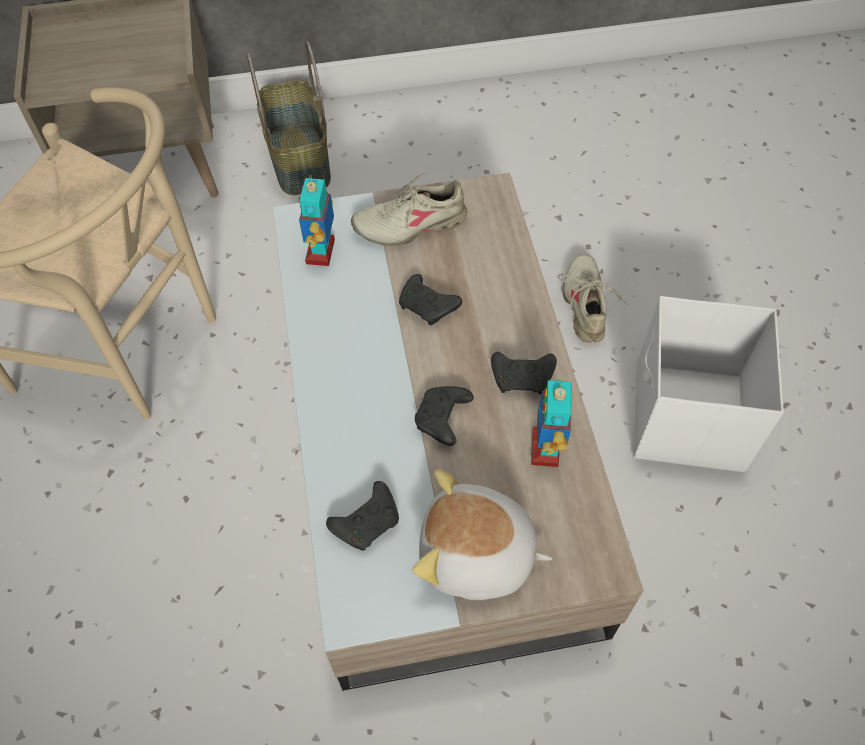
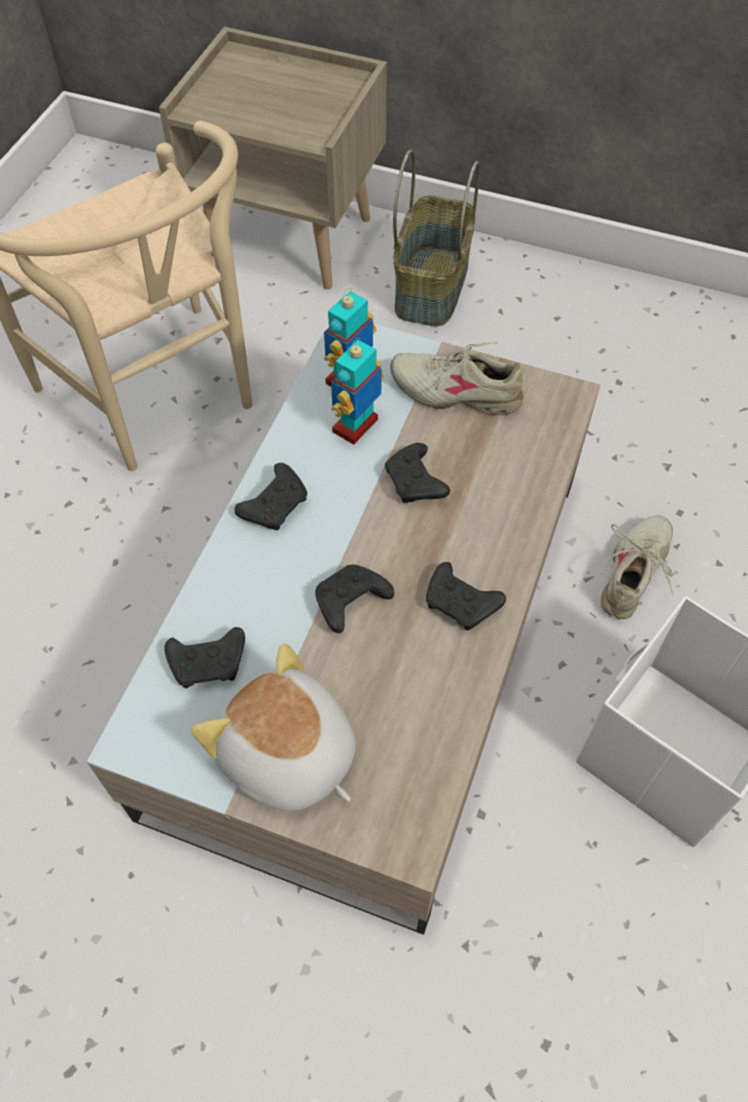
camera: 30 degrees right, 0 degrees up
(333, 375) = (276, 504): none -> black game controller
(546, 448) = (434, 688): toy robot -> toy robot (356, 426)

